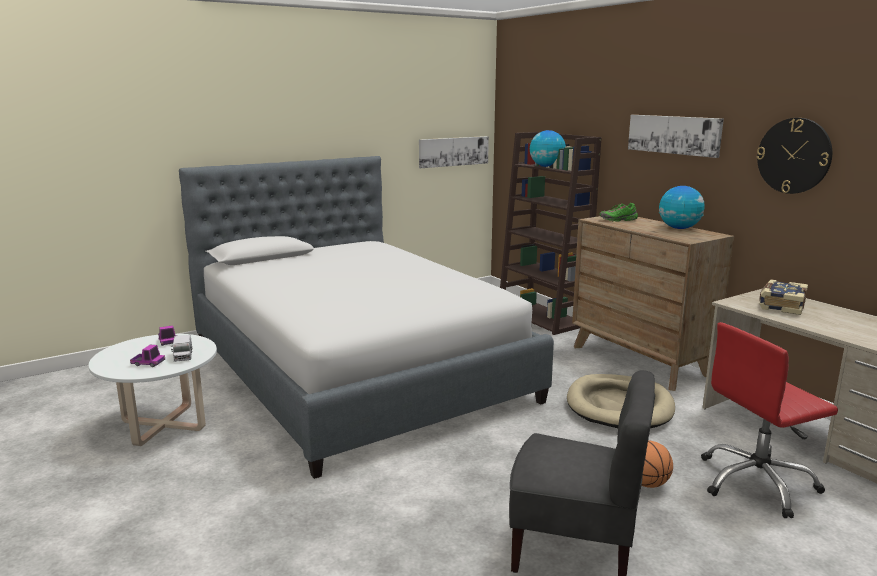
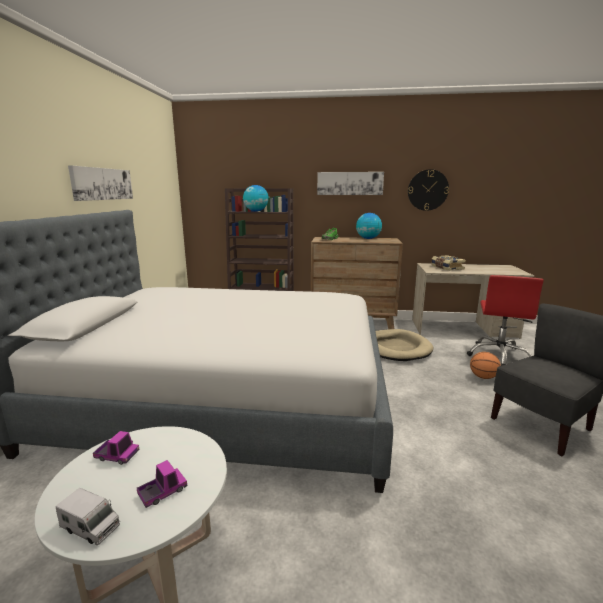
camera: 50 degrees left, 0 degrees up
(183, 356) = (184, 458): toy truck -> toy truck (90, 527)
(453, 151) = (163, 206): picture -> picture (102, 184)

